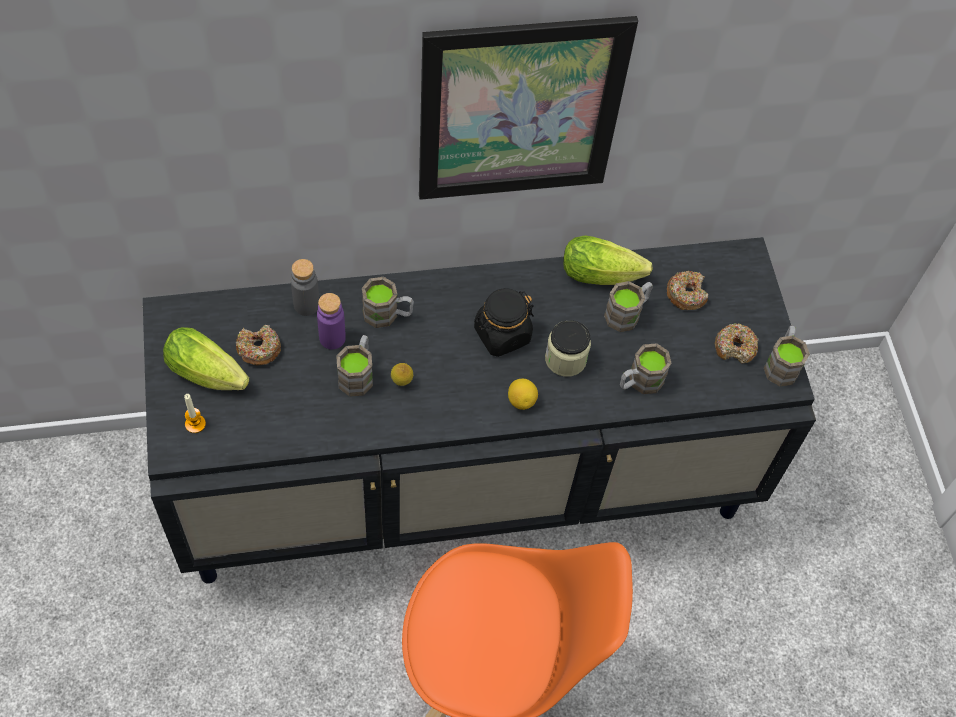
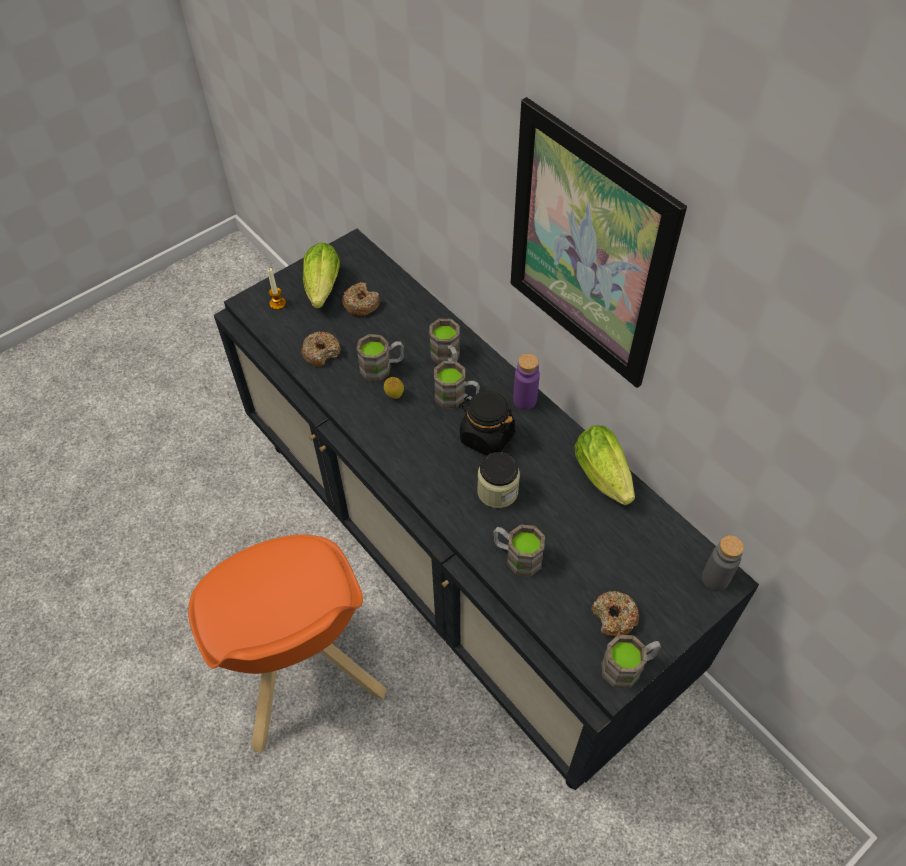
camera: 65 degrees right, 5 degrees down
(306, 305) = (418, 310): grey bottle -> grey bottle (715, 578)
(332, 338) = (401, 338): purple bottle -> purple bottle (524, 400)
(521, 400) = (434, 480): lemon -> none
(627, 313) = (579, 514): brown mug -> brown mug (456, 398)
(686, 294) = (638, 550): donut -> donut (321, 352)

